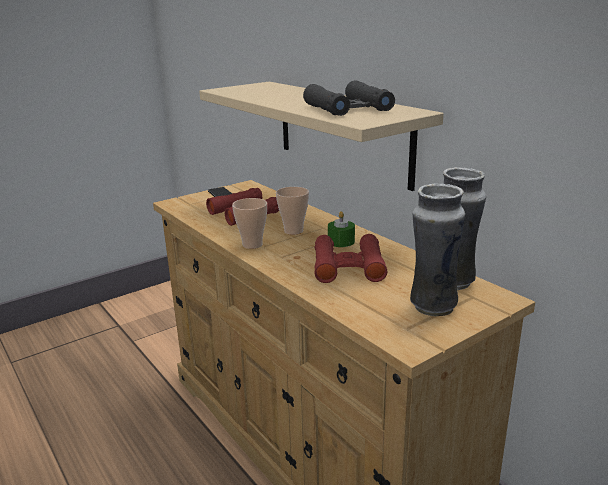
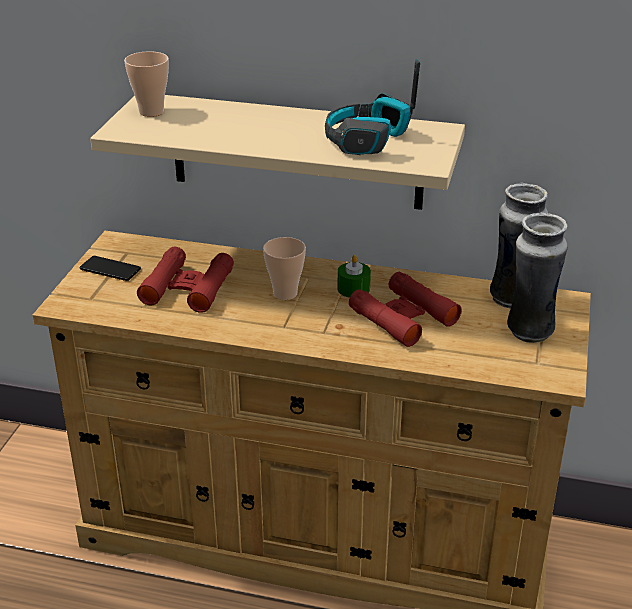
camera: 40 degrees left, 10 degrees up
(252, 245) = (270, 329): cup -> cup (151, 112)
(348, 108) = (367, 140): black binoculars -> headphones

